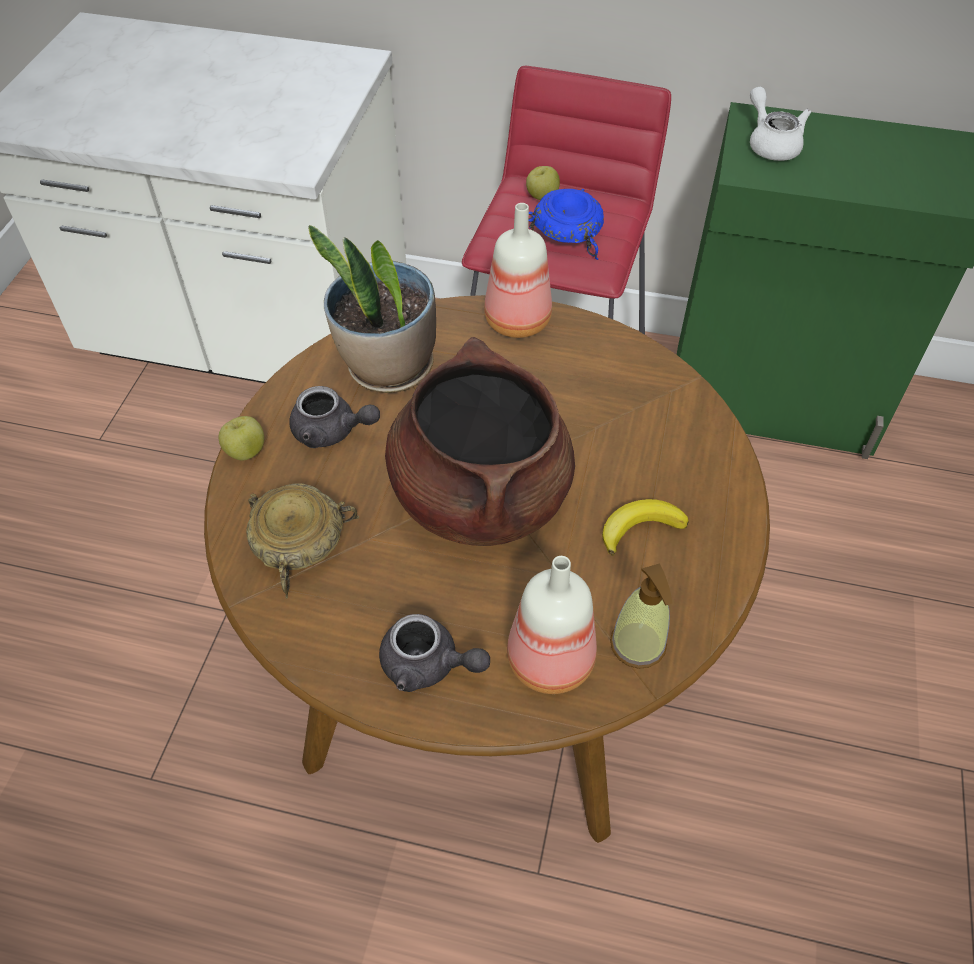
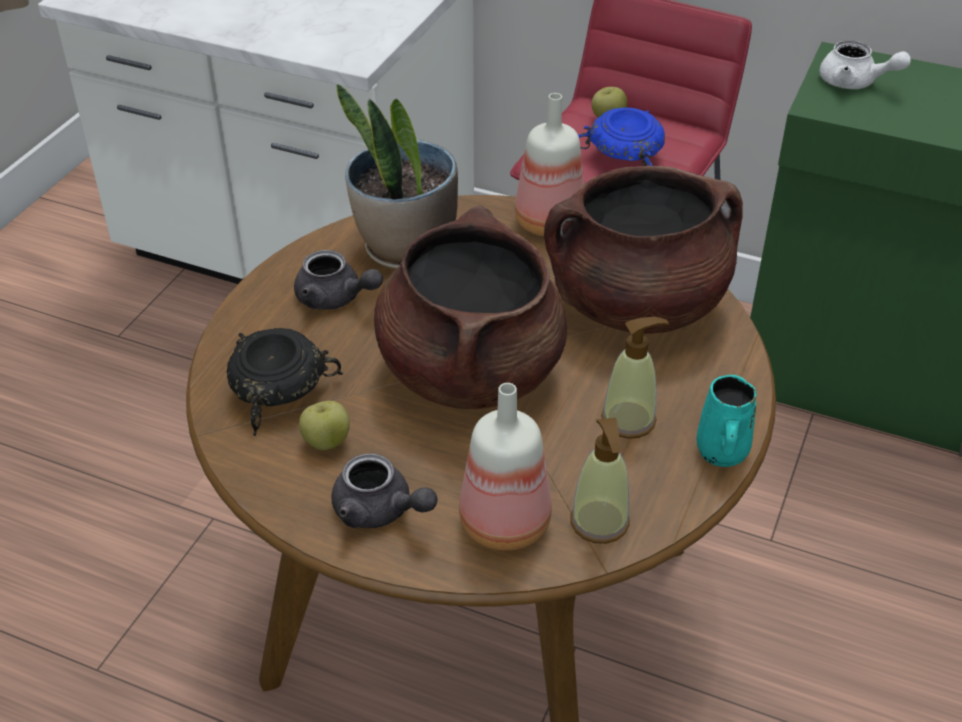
camera: 10 degrees right, 10 degrees down
(246, 451) = (246, 306): apple -> apple (326, 442)
(298, 542) = (278, 389): beige bowl -> black bowl
(618, 401) = (636, 305): none -> brown cooking pot
(640, 528) = (629, 420): banana -> soap dispenser
(732, 551) = (721, 453): none -> turquoise mug
(771, 144) = (854, 83): white teapot -> white teapot turned 135 degrees clockwise

